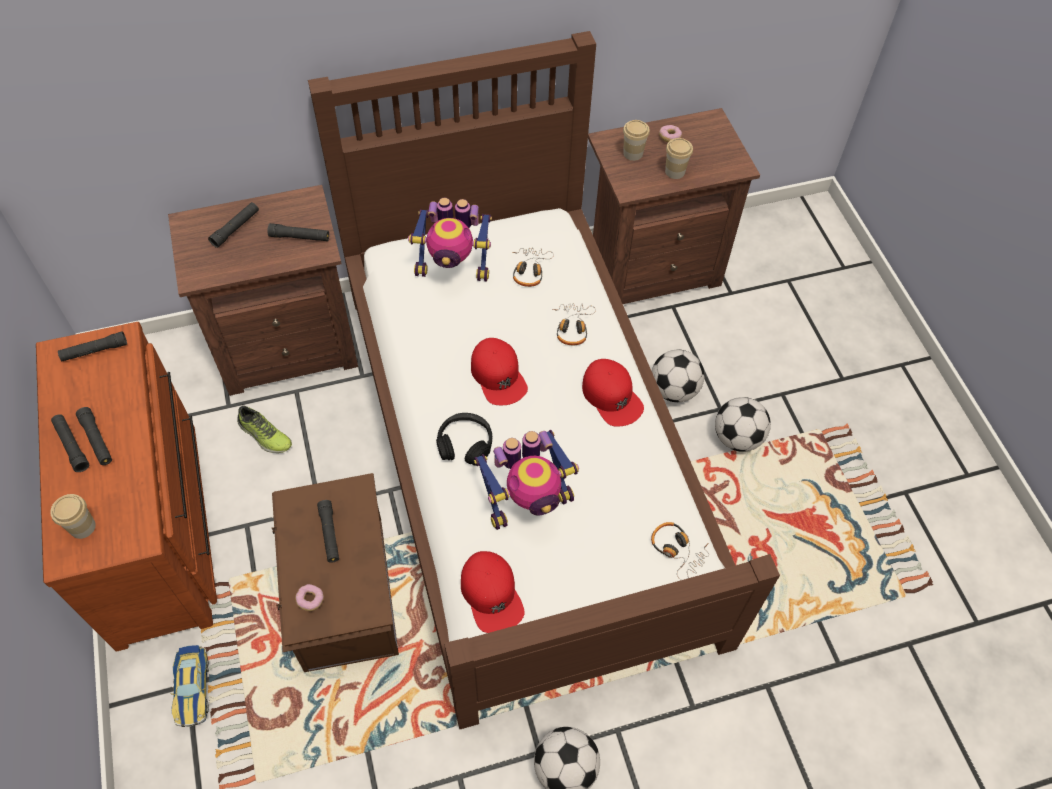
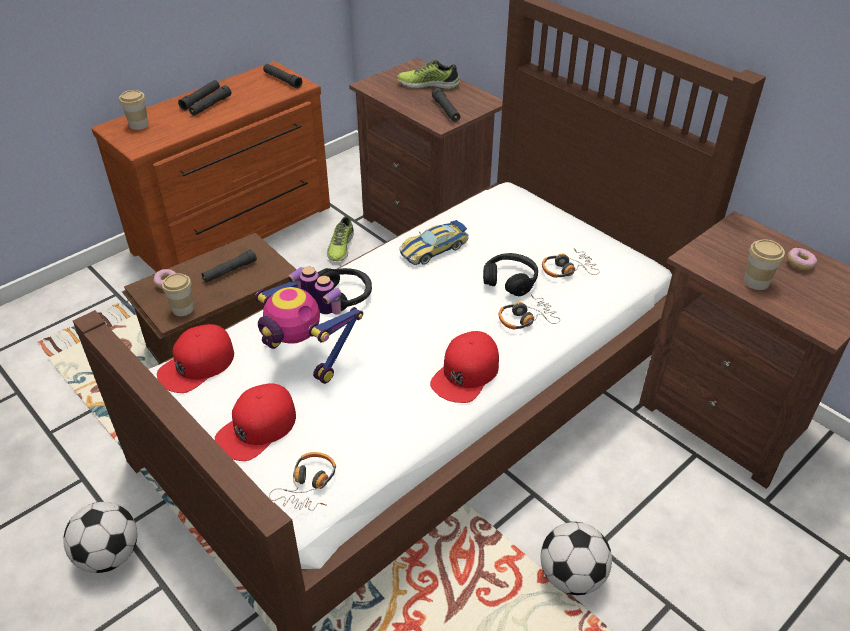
camera: 65 degrees right, 15 degrees down
(192, 688) = (114, 297): toy car -> toy car (434, 249)
(235, 228) = (428, 84): black flashlight -> shoe
(453, 268) = (526, 226): toy robot -> none
(498, 375) = (431, 291): red cap -> red cap (257, 428)
(519, 315) = (510, 280): none -> black headphones
(633, 153) = (744, 246): cup -> cup (183, 309)
(674, 390) = (588, 493): football -> none

